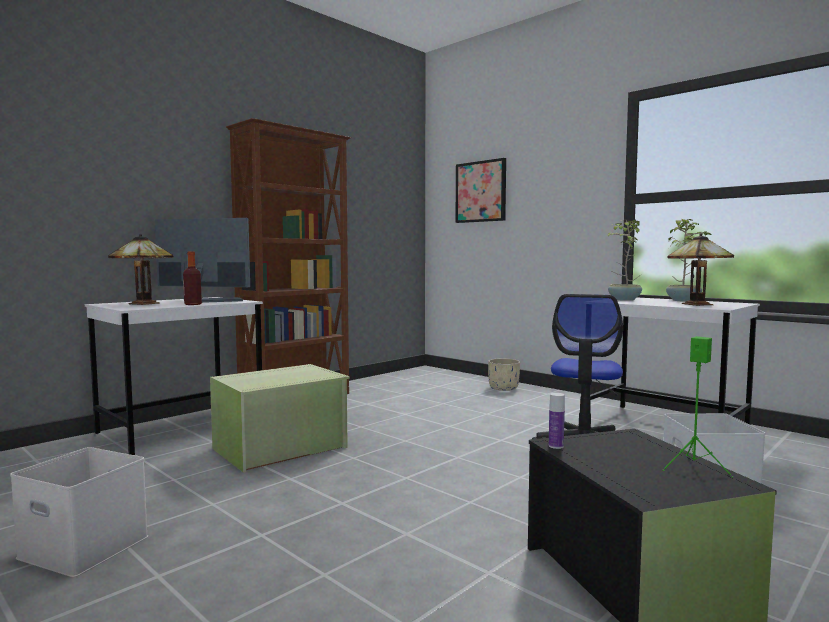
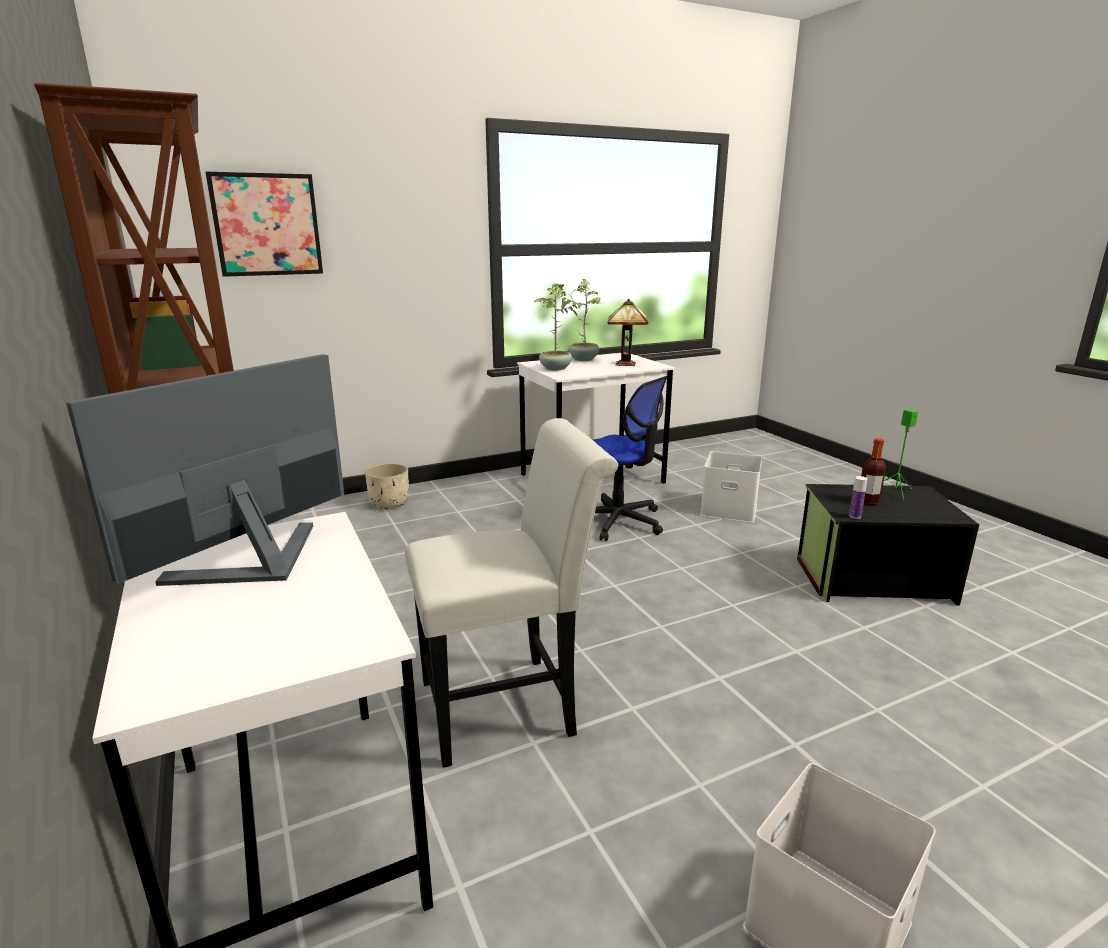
camera: 70 degrees left, 15 degrees up
(143, 304) = (250, 632): table lamp -> none
(192, 304) = (339, 573): bottle -> bottle (868, 501)
(282, 448) = (509, 705): green storage box -> white chair

